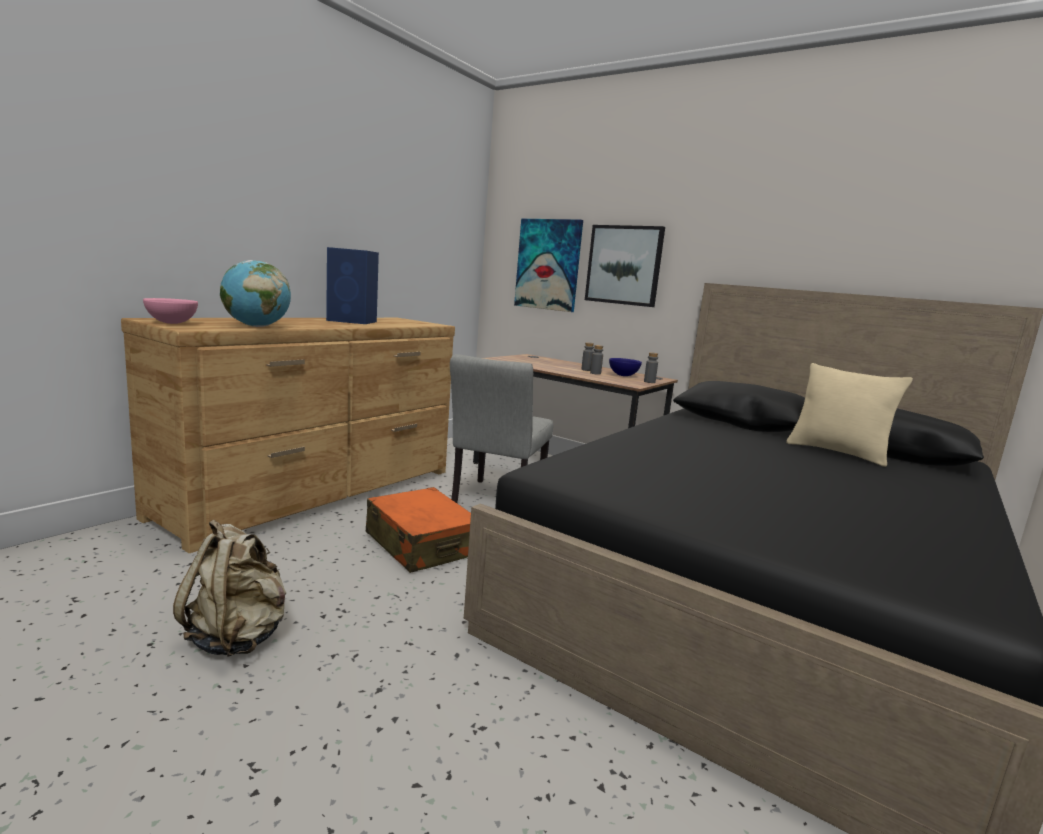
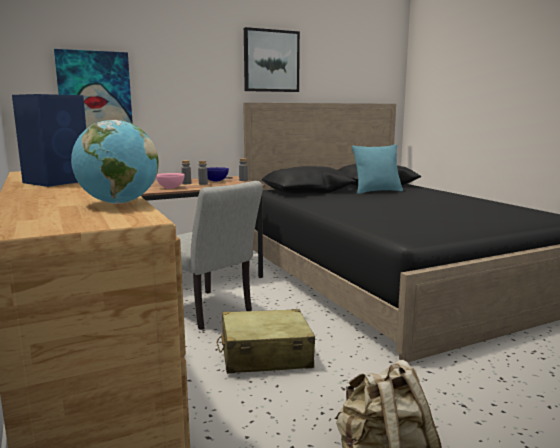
camera: 60 degrees left, 0 degrees up
(172, 323) = (75, 224): pink bowl -> pink bowl (170, 188)
(421, 544) = (265, 355): orange suitcase -> beige suitcase
(624, 265) = (174, 92): picture -> picture (271, 61)
(837, 453) = (377, 191): beige pillow -> turquoise pillow

